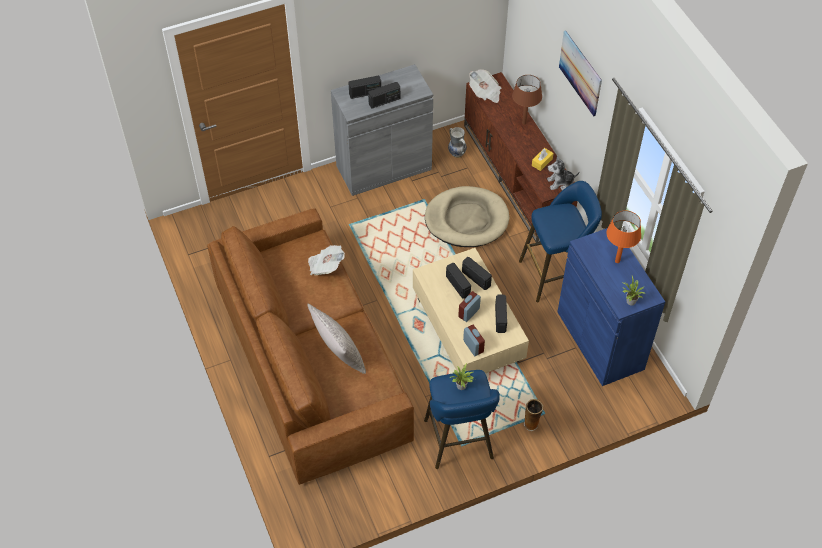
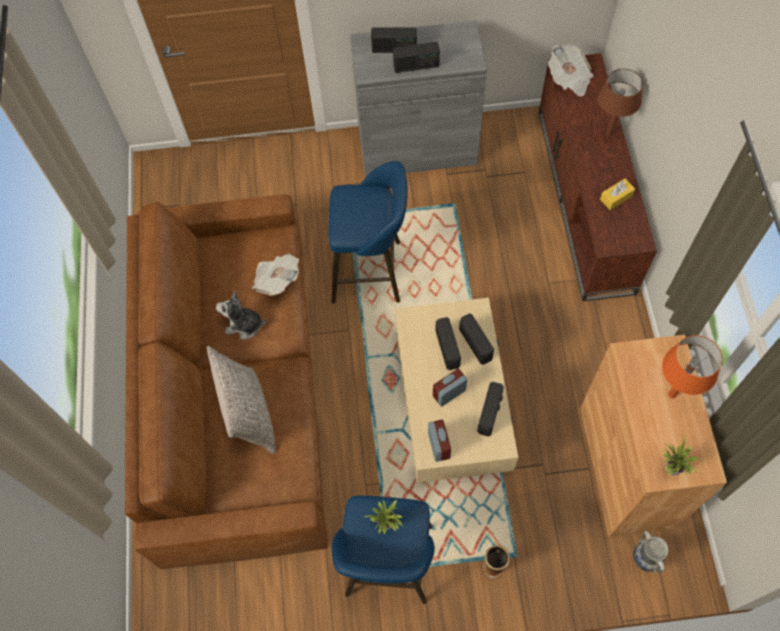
camera: 20 degrees right, 10 degrees up
(456, 153) = (516, 149): vase -> vase (644, 559)
(466, 219) = (500, 245): beige dog bed -> none
(556, 274) = (594, 353): blue stool -> blue stool (372, 271)
(560, 183) = (632, 234): plush toy -> plush toy (244, 325)
(580, 73) = (698, 90): picture -> none
(600, 340) = (626, 466): blue cabinet -> brown cabinet

